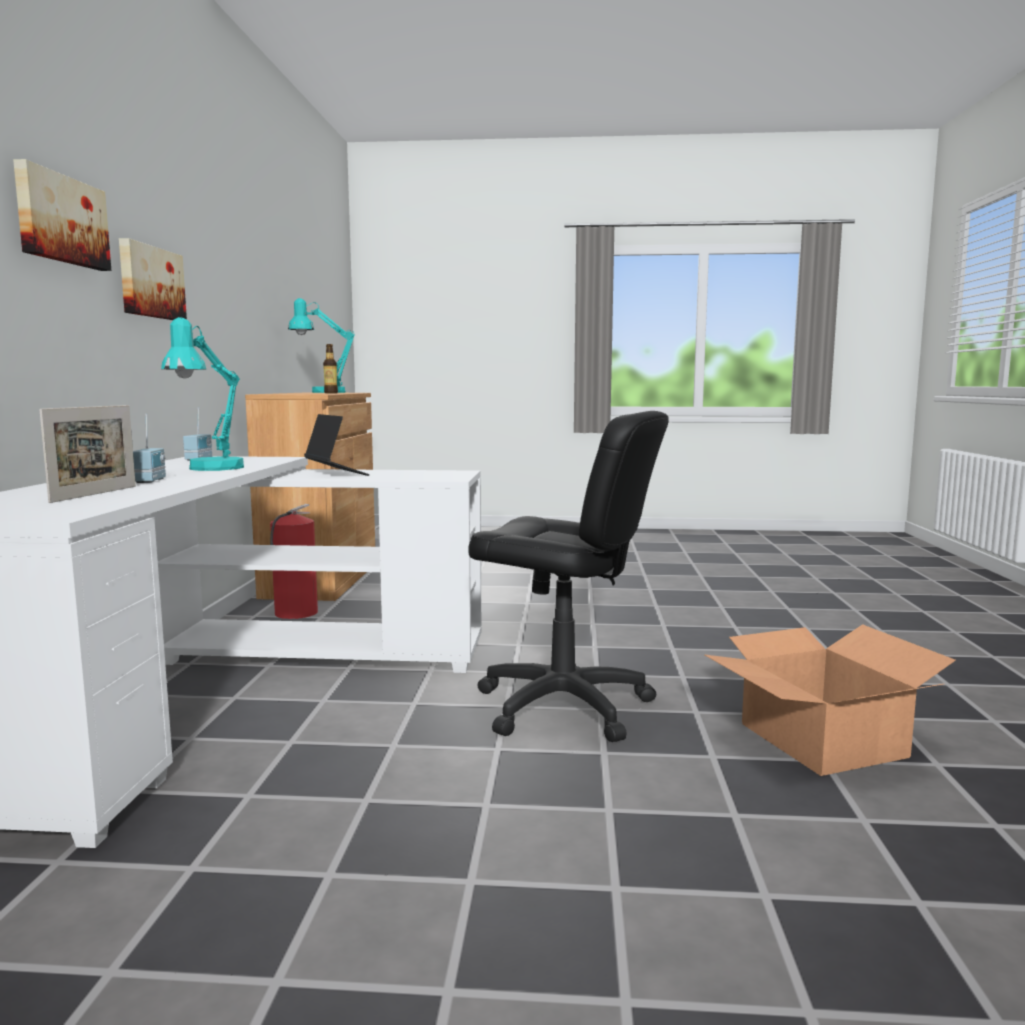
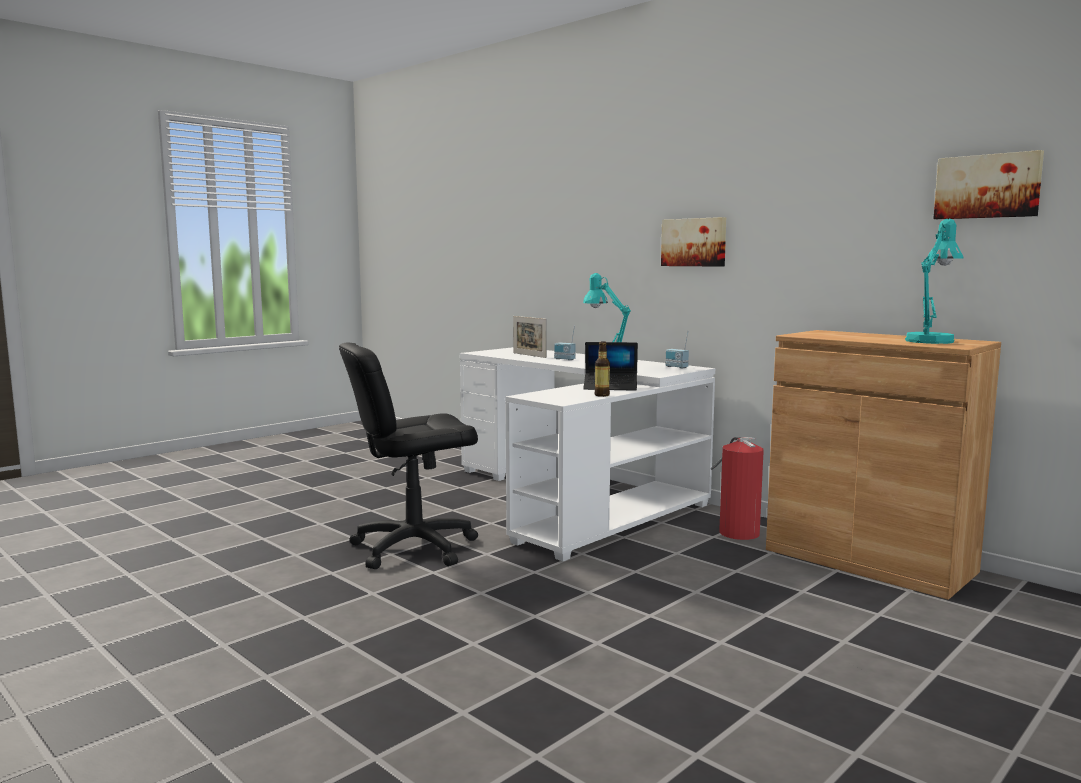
camera: 130 degrees right, 0 degrees up
(60, 219) = (621, 221): picture -> picture (987, 186)
(331, 393) = (876, 339): bottle -> bottle (602, 395)
(821, 740) = (236, 583): cardboard box -> none

